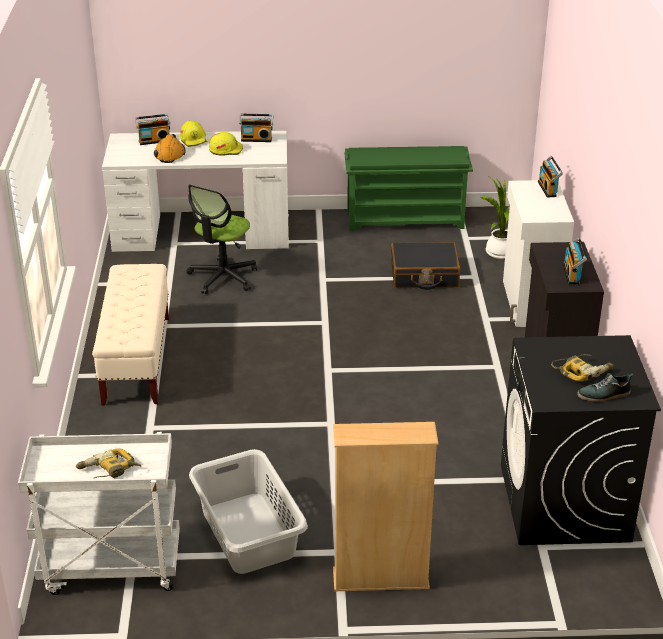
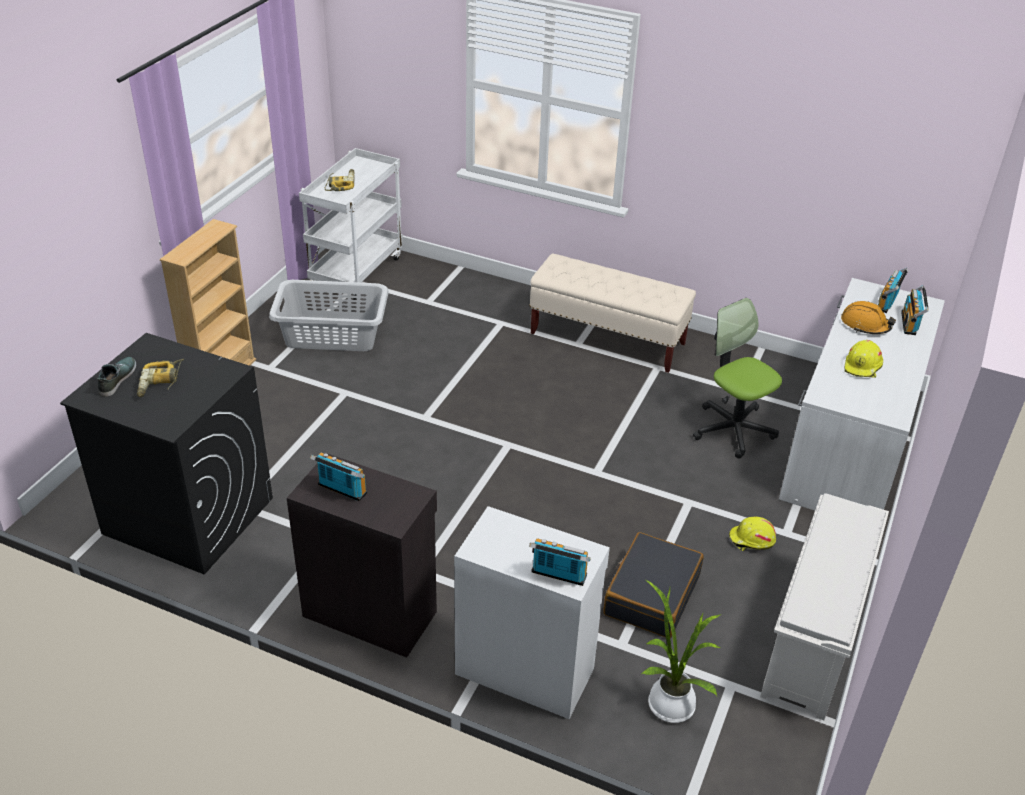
camera: 115 degrees right, 5 degrees up
(194, 140) = (903, 351): yellow hard hat -> yellow hard hat (751, 540)
(256, 139) = (887, 398): radio -> radio (888, 303)
(406, 219) = (813, 642): green shoe rack -> white shoe rack

